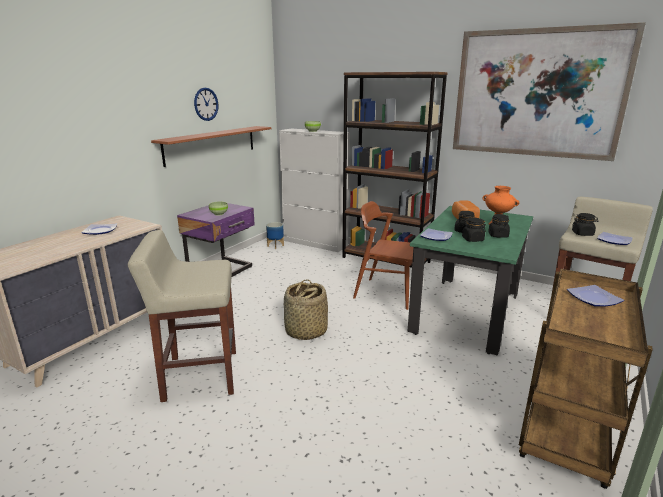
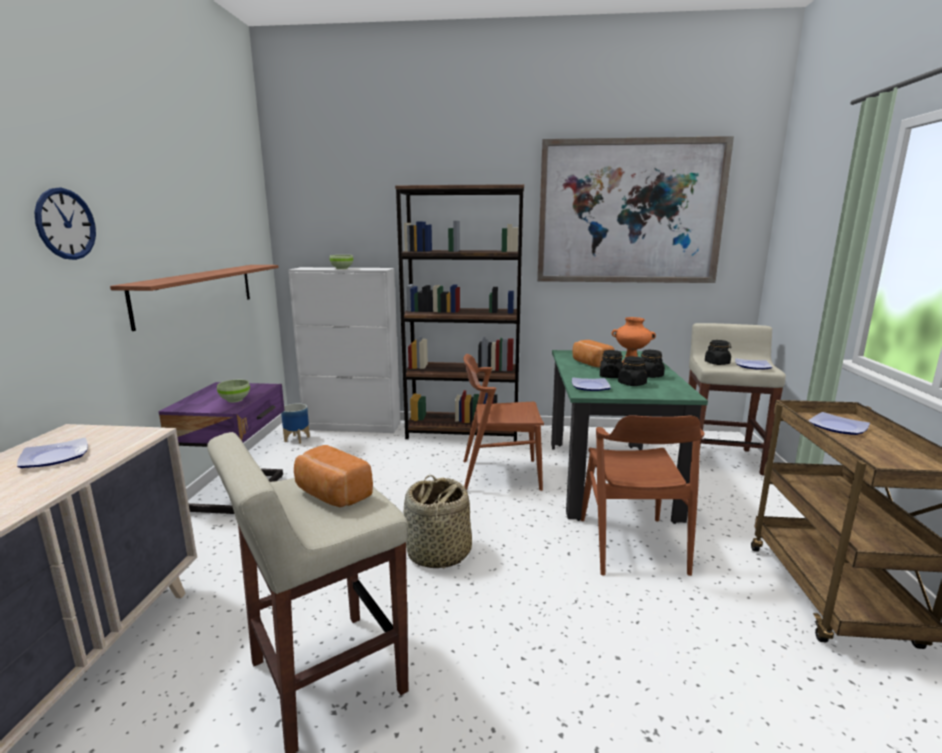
camera: 25 degrees left, 5 degrees down
(201, 273) = (331, 495): none -> bread
(206, 104) = (186, 228): wall clock -> wall clock (65, 224)
(438, 359) = (631, 545): none -> brown chair

